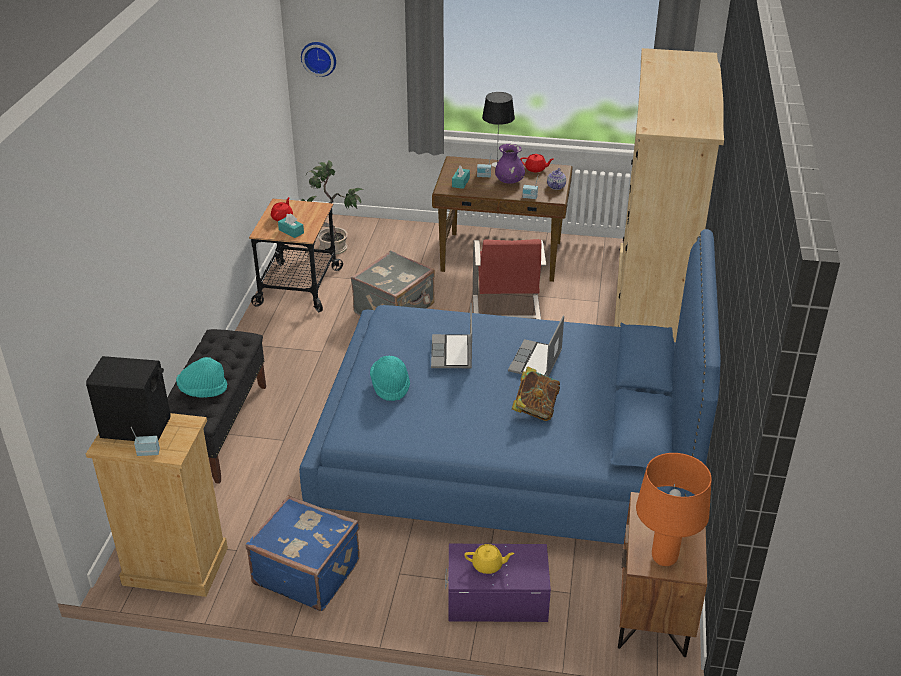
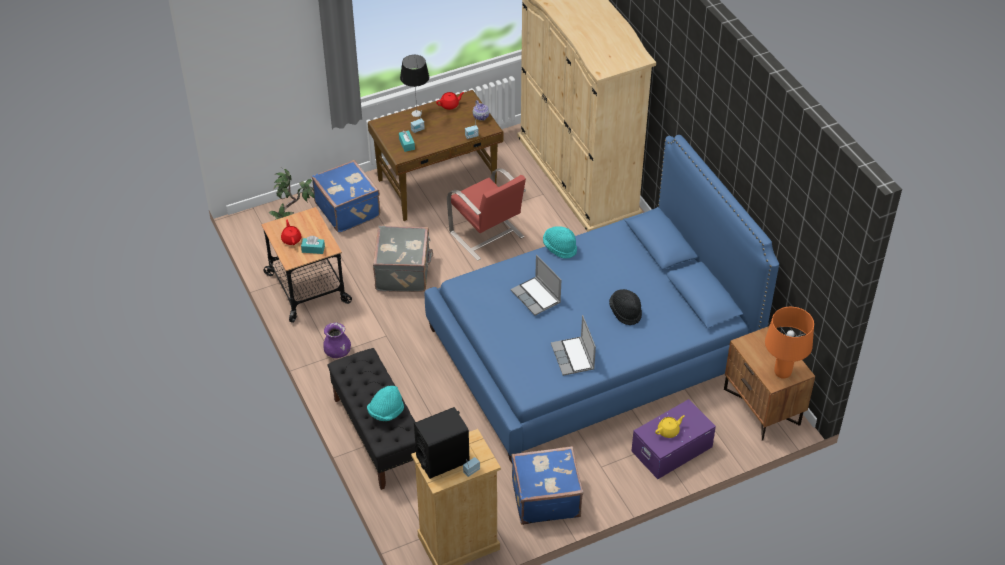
camera: 35 degrees left, 10 degrees up
(319, 58) = (239, 82): wall clock -> none
(390, 386) = (520, 343): turquoise hat -> turquoise hat (560, 248)
(402, 244) = (348, 209): none -> blue suitcase
(509, 181) = (442, 126): purple vase -> purple vase (337, 352)
(535, 409) = (625, 312): book -> black hat
(536, 362) = (594, 276): laptop -> laptop (573, 357)

